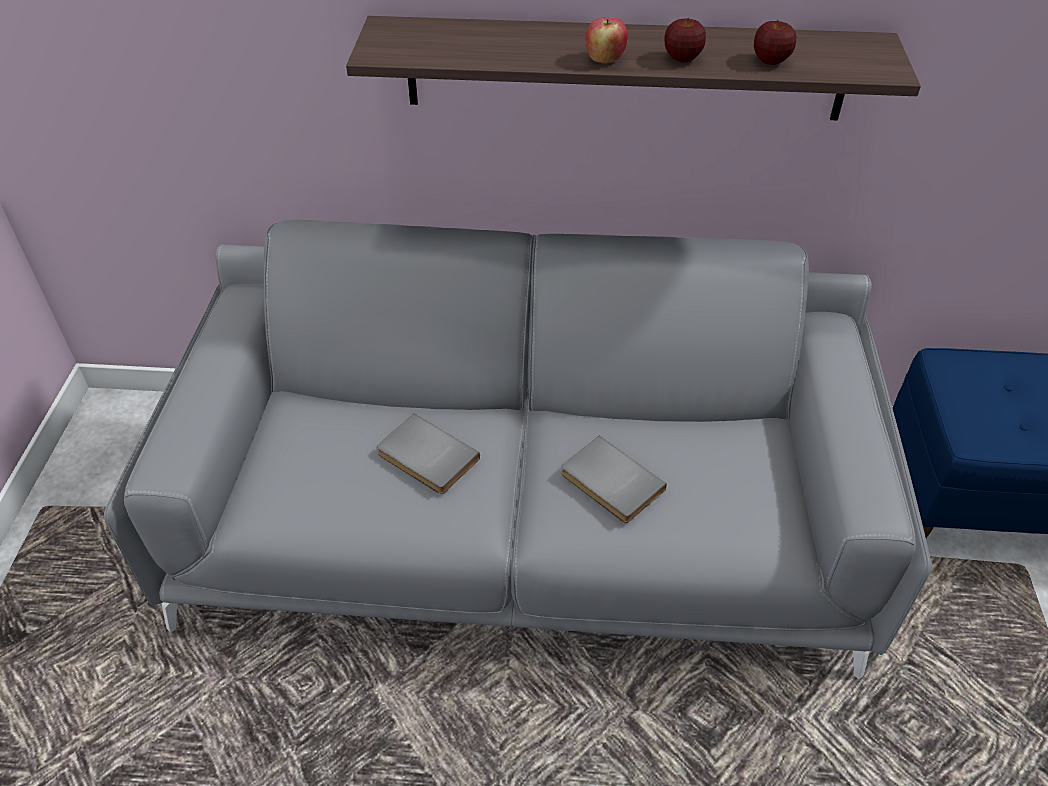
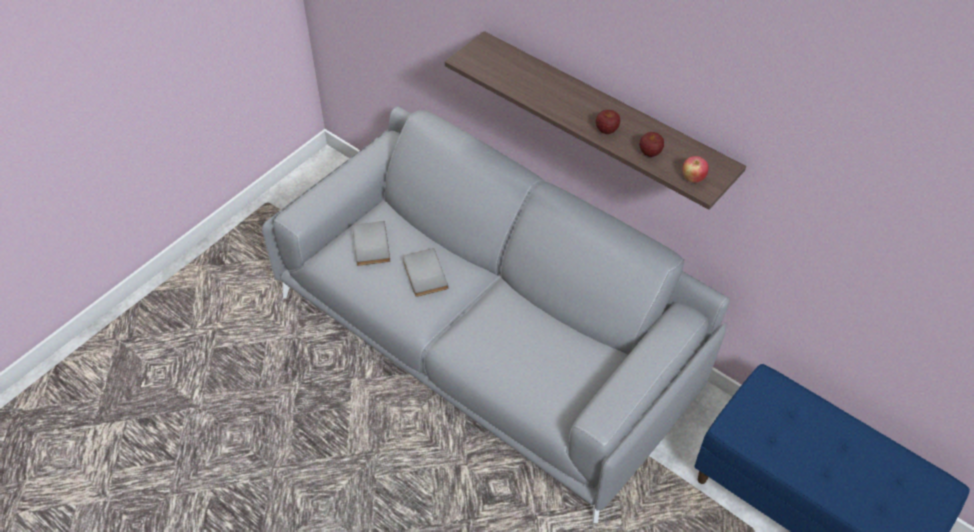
camera: 35 degrees right, 5 degrees up
(604, 59) = (567, 113): apple -> apple (693, 178)
(609, 483) = (499, 336): grey book -> grey book (369, 245)

